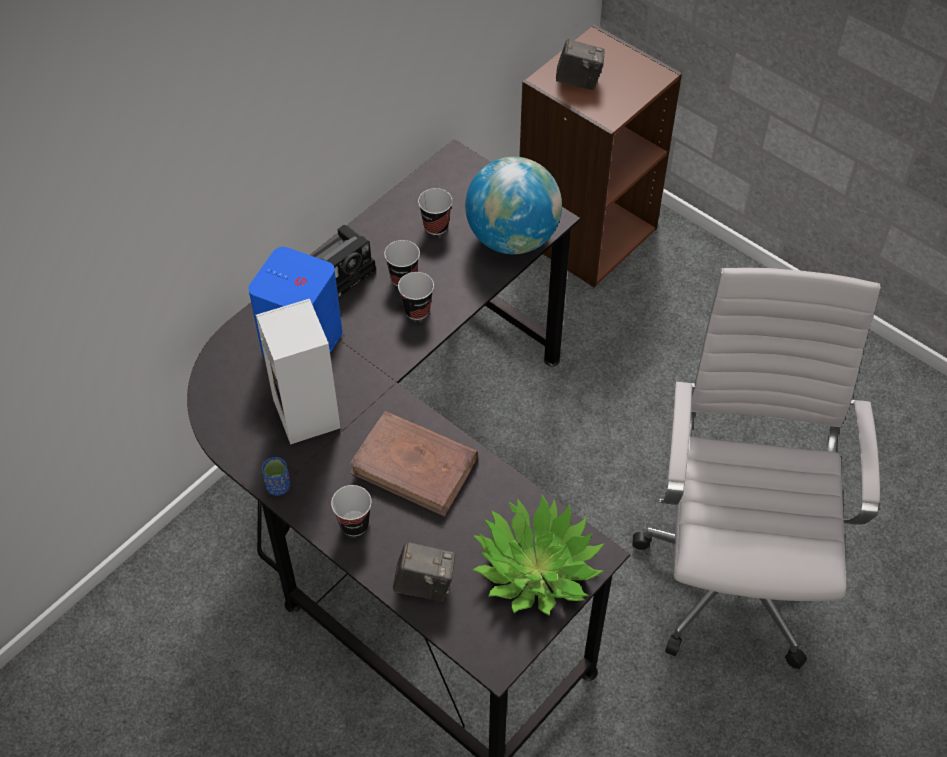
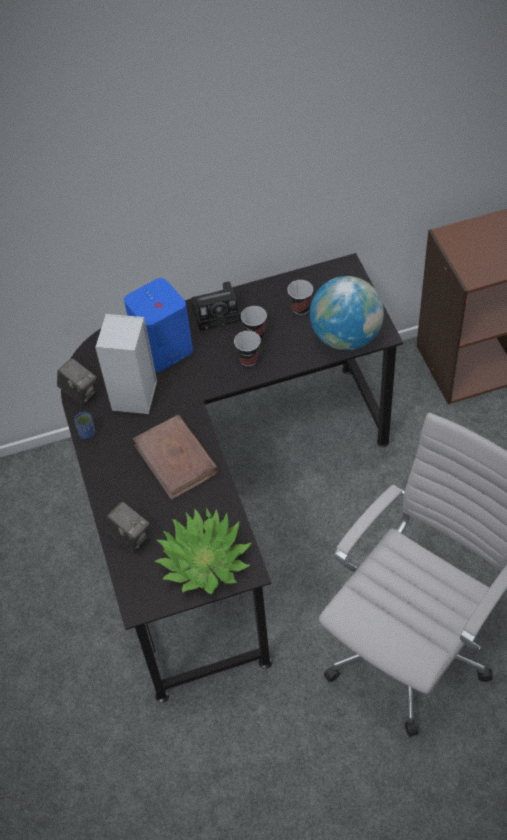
camera: 35 degrees right, 0 degrees up
(354, 524) = (115, 478): cup -> none
(578, 81) = (469, 244): camera -> camera (80, 392)

